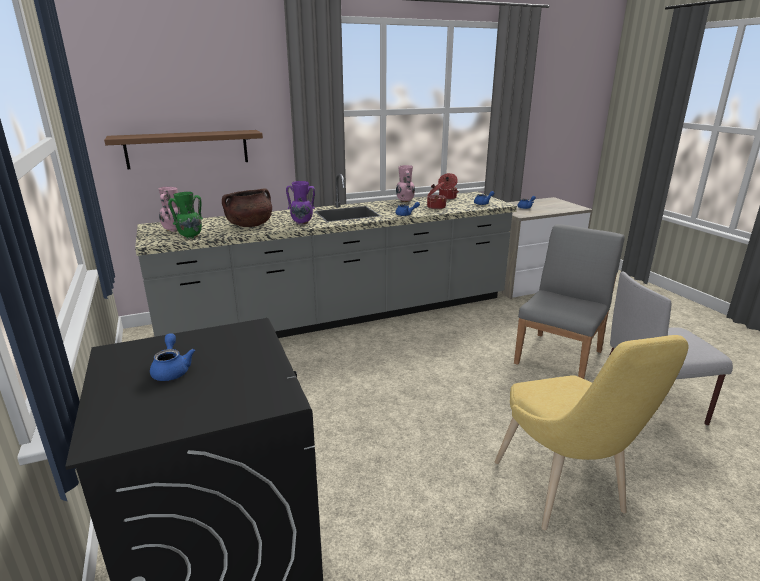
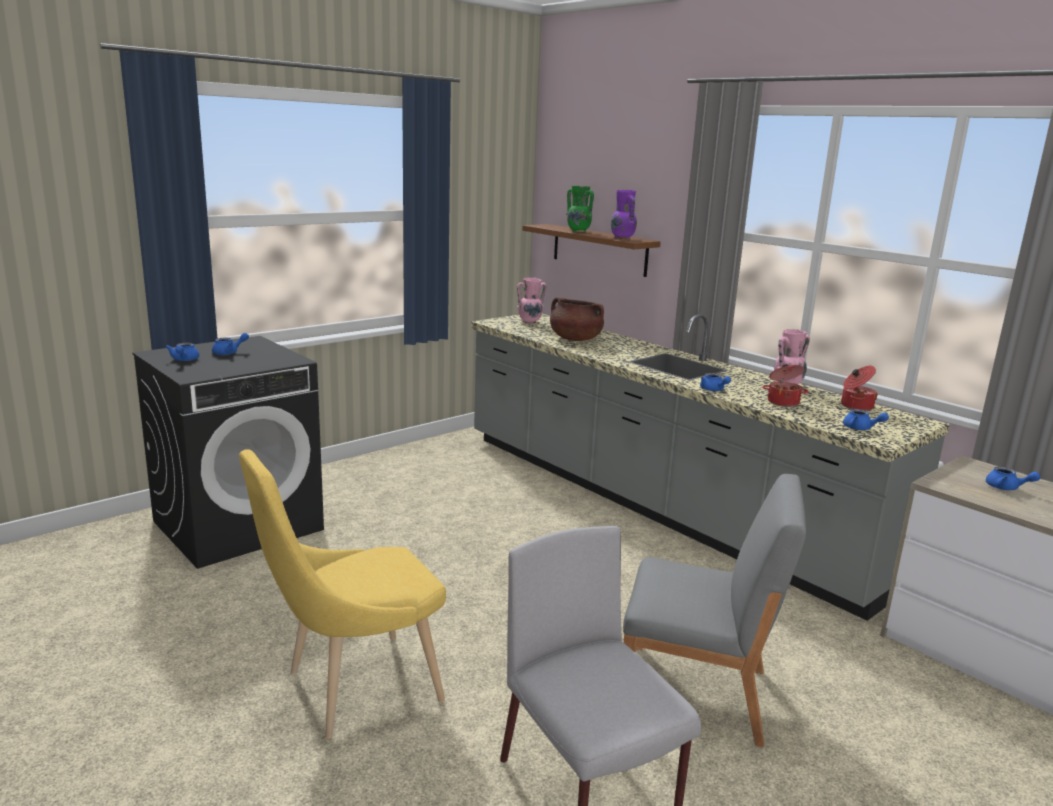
camera: 70 degrees right, 5 degrees down
(180, 407) = (184, 360): none -> blue teapot
(190, 237) = (516, 328): green vase -> green vase (578, 231)
(302, 223) = (609, 354): purple vase -> purple vase (622, 238)

